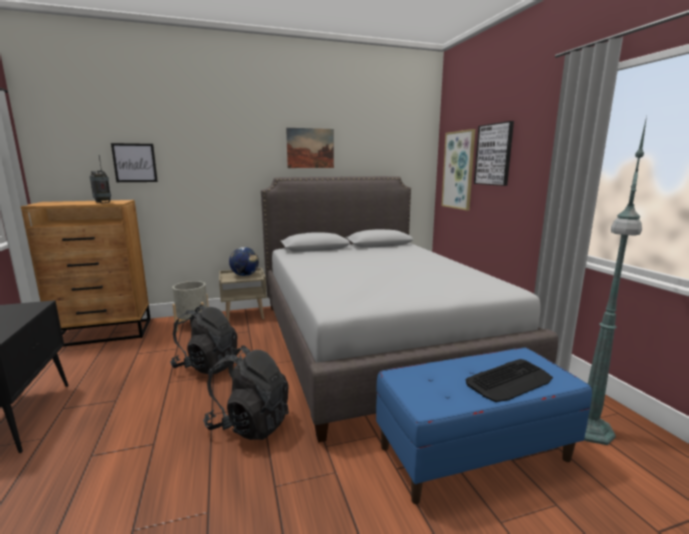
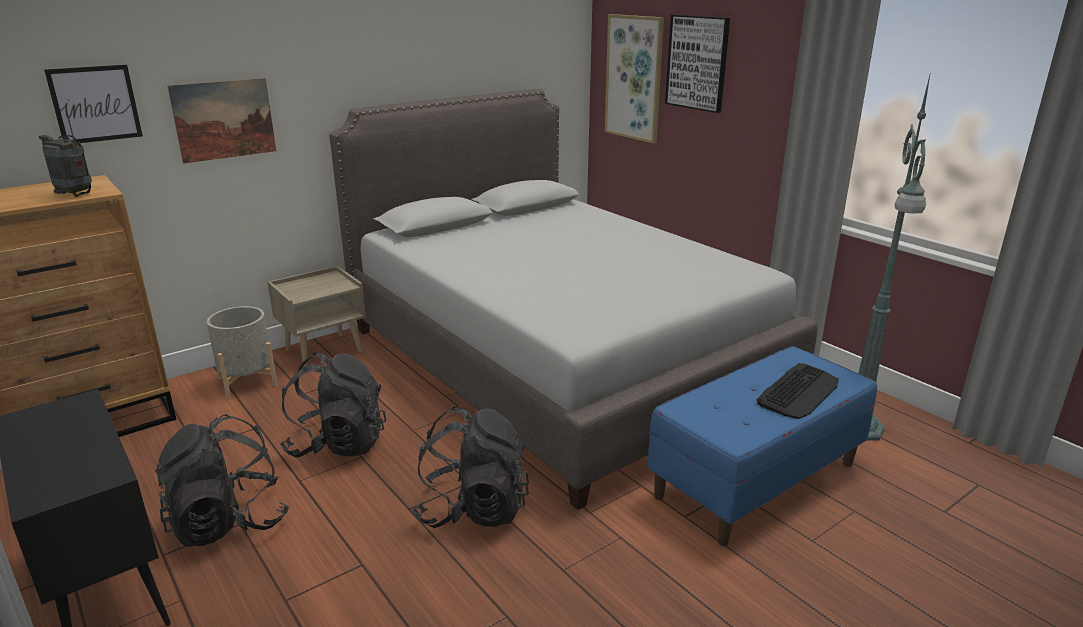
camera: 20 degrees left, 10 degrees up
(111, 398) = (229, 522): none -> black backpack
(245, 275) = (320, 284): globe -> none
(310, 148) = (401, 51): picture -> picture (224, 119)

